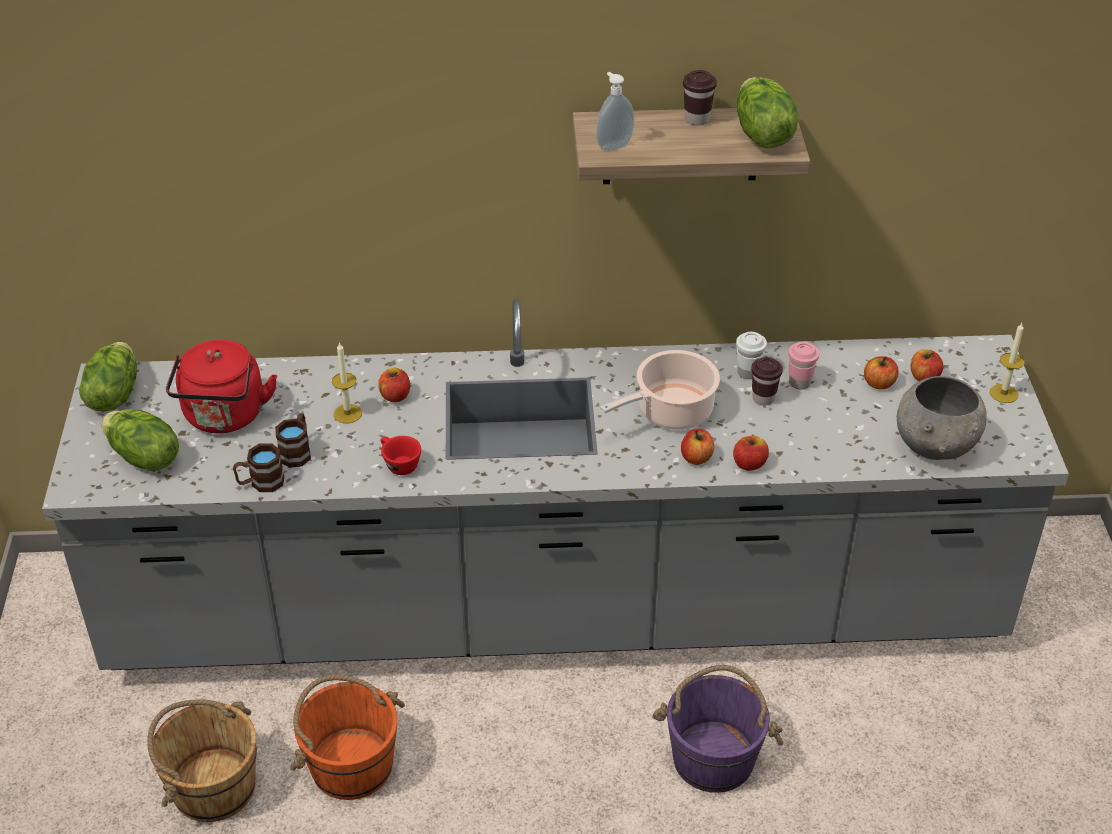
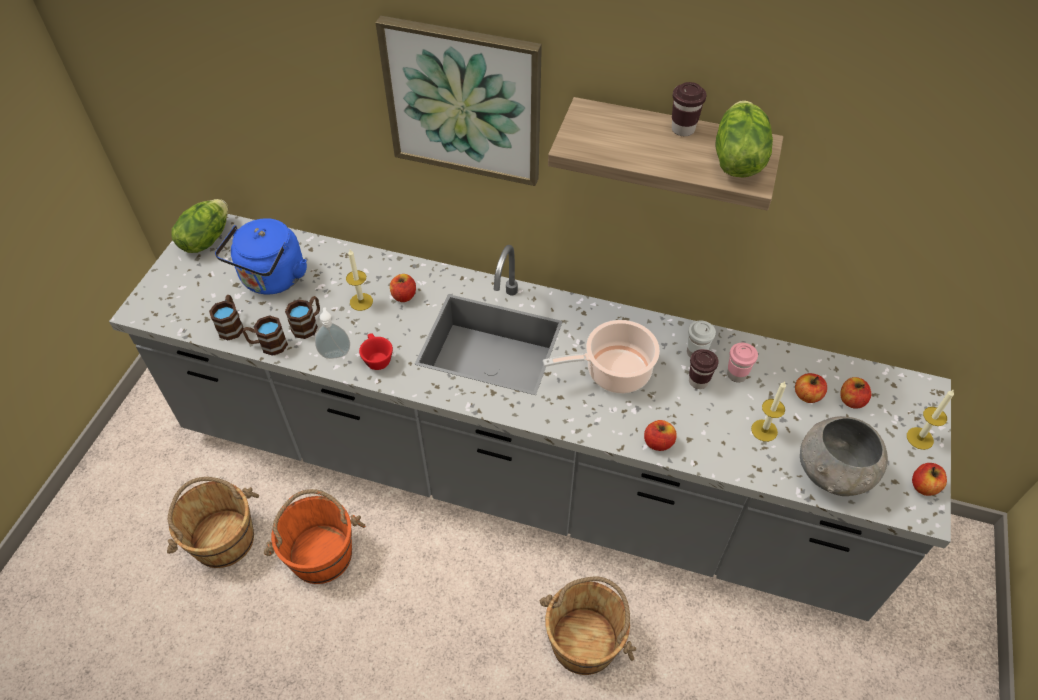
camera: 20 degrees right, 10 degrees up
(143, 458) = (198, 298): lettuce -> none
(203, 474) = (231, 325): none -> brown mug
(224, 417) = (271, 280): red kettle -> blue kettle
(447, 144) = (464, 101): none -> picture
(613, 145) = (591, 139): soap dispenser -> soap dispenser (335, 353)
(696, 458) = (616, 423): apple -> apple (924, 486)
(713, 757) = (585, 641): purple bucket -> brown bucket
(851, 425) = (764, 430): none -> candle

